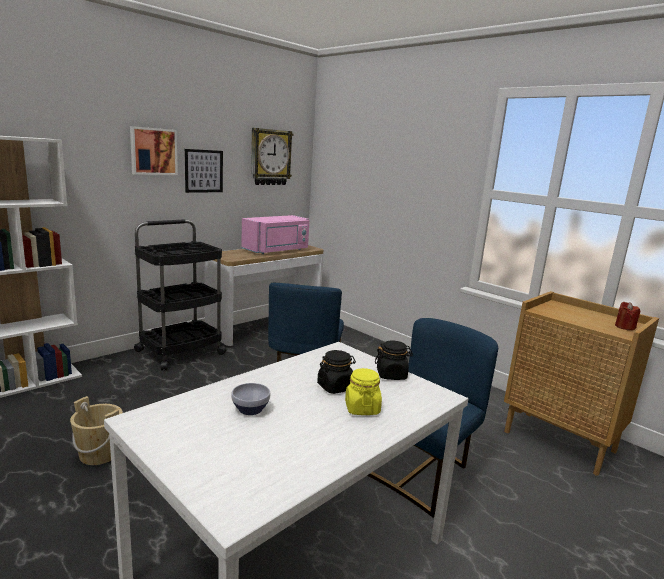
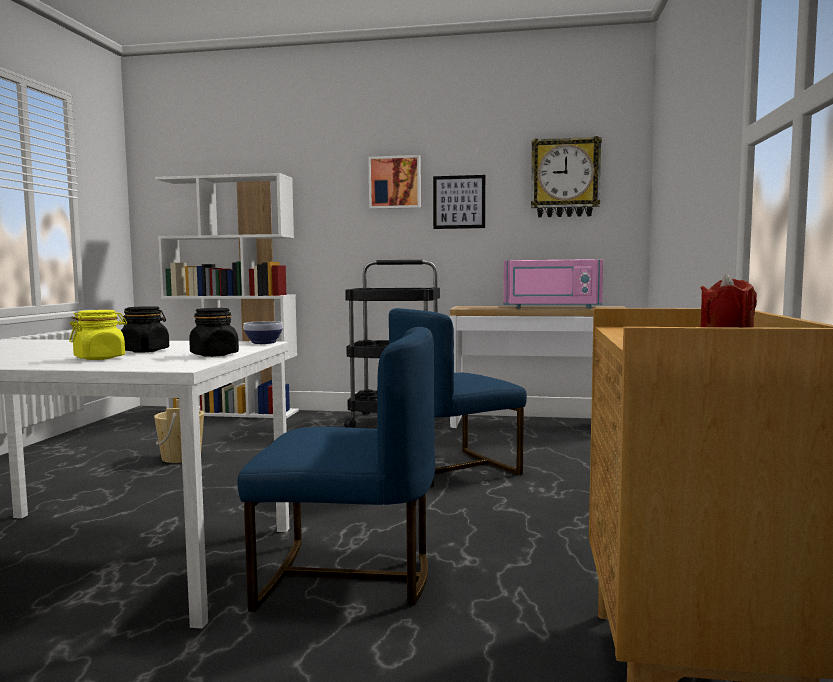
camera: 55 degrees right, 10 degrees down
(250, 410) = (56, 347): bowl -> bowl (262, 343)

